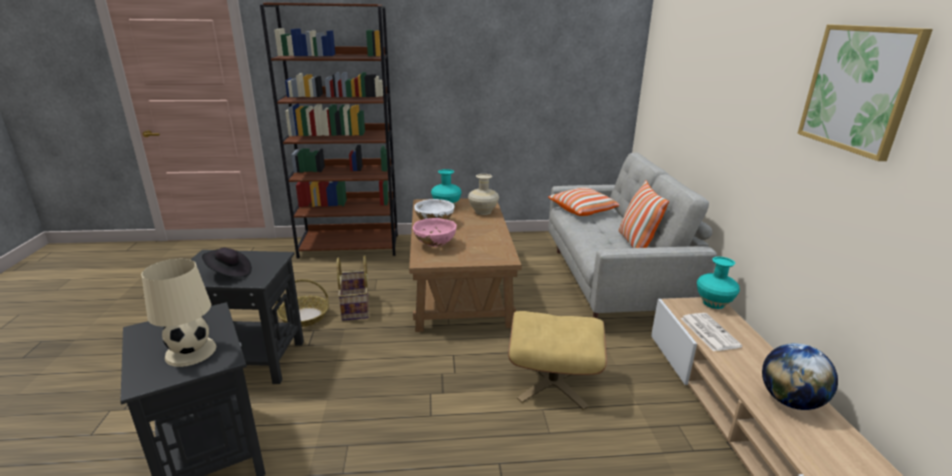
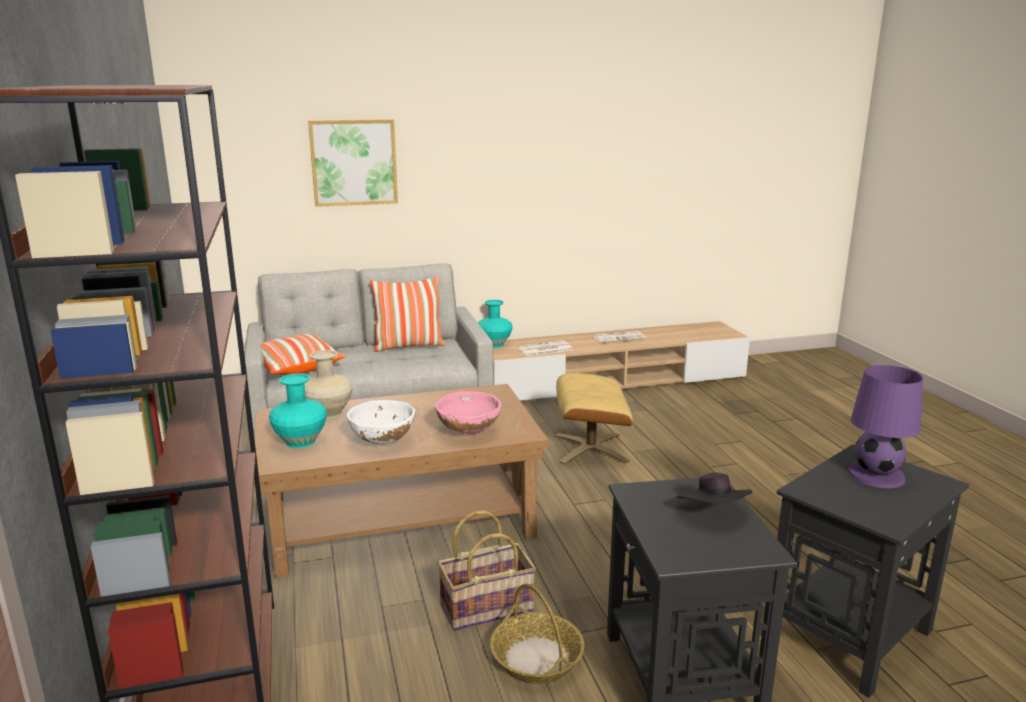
camera: 100 degrees left, 5 degrees down
(191, 352) = (876, 474): beige table lamp -> purple table lamp
(790, 401) = (619, 337): globe -> newspaper
(859, 89) = (560, 132): picture -> picture (354, 162)

